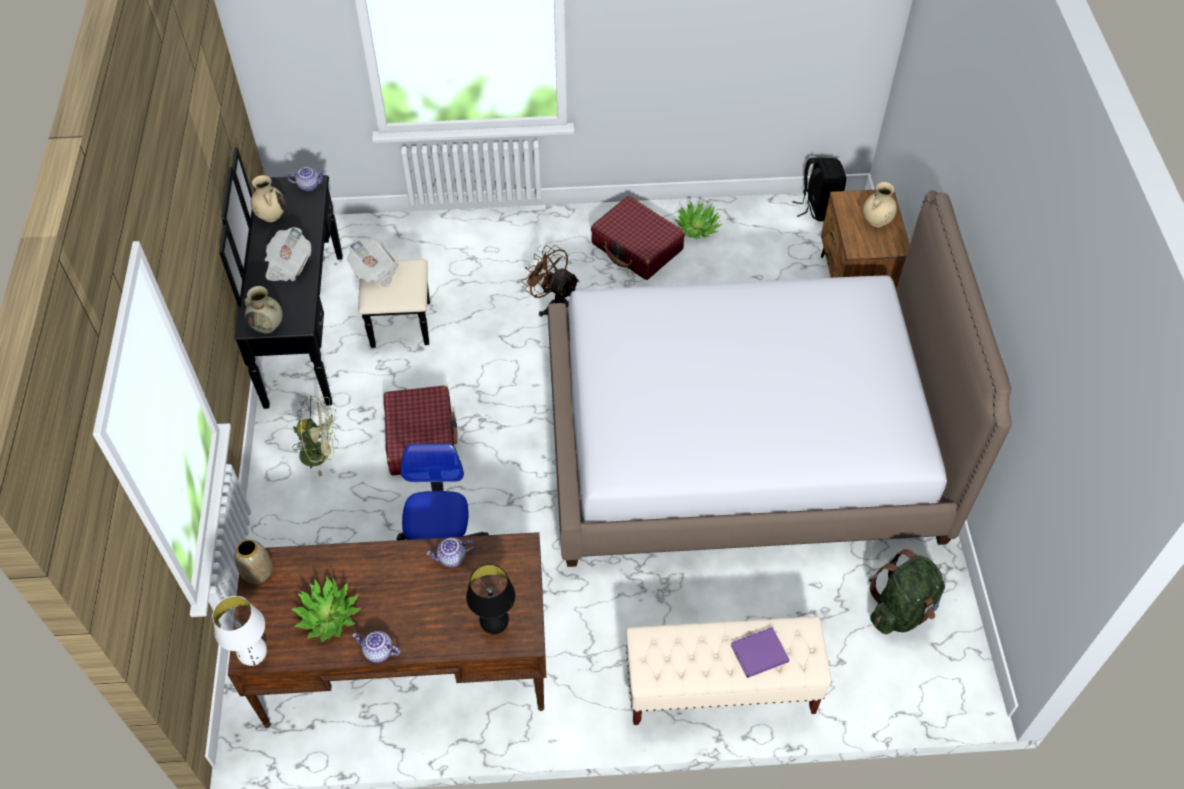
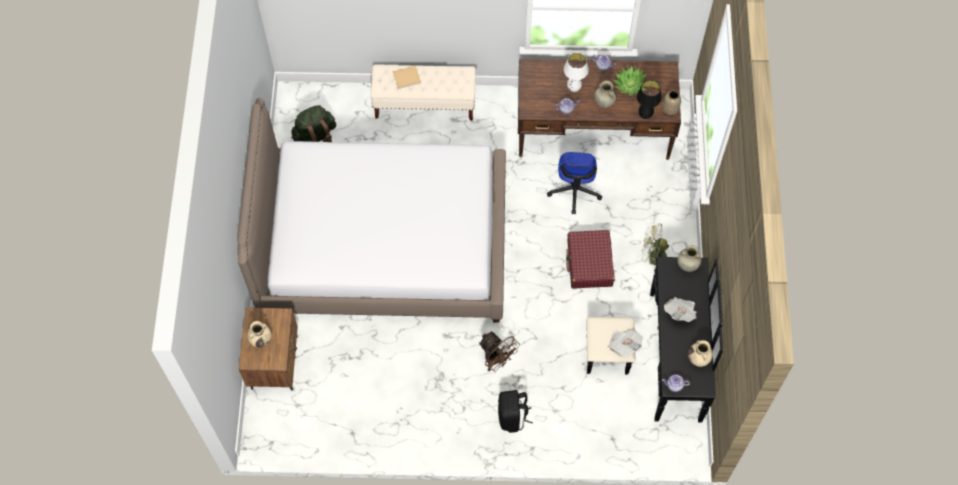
camera: 175 degrees left, 10 degrees up
(255, 658) = (665, 67): white table lamp -> white table lamp (573, 88)
(381, 577) = (604, 102): none -> beige vase
(495, 627) = (543, 73): black table lamp -> black table lamp (645, 115)
(637, 247) = (429, 411): red suitcase -> none
(697, 228) = (380, 426): potted plant -> none
(758, 654) = (407, 77): purple book -> beige book
(818, 207) = (281, 439): black backpack -> black backpack (512, 417)

